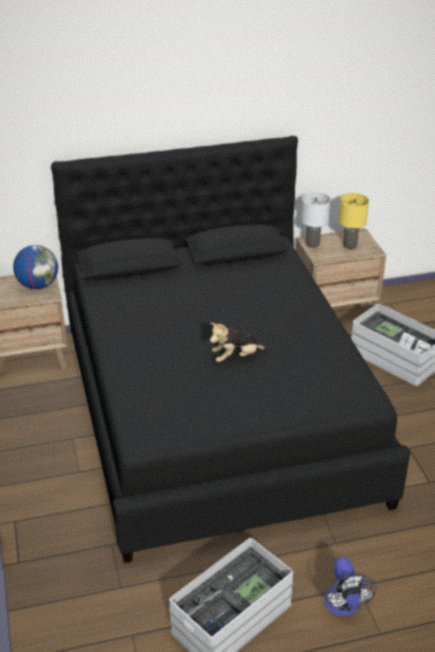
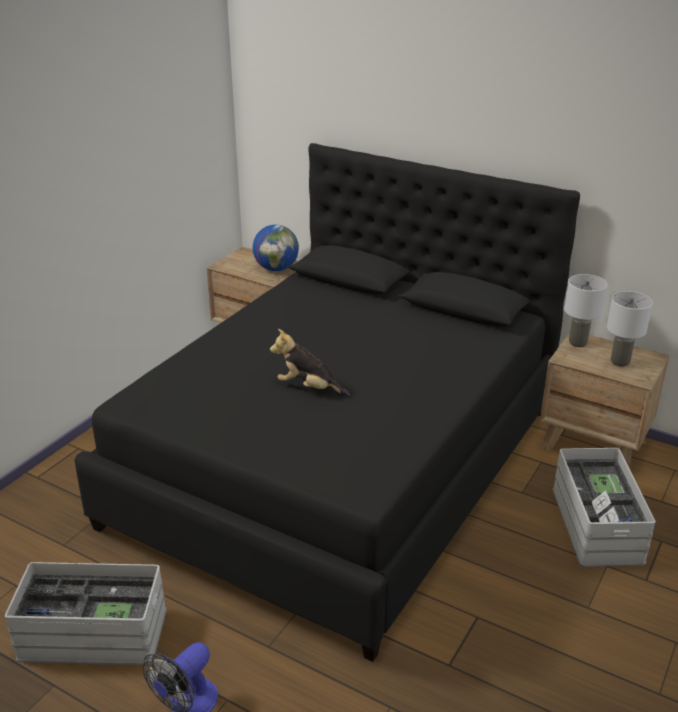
camera: 45 degrees right, 5 degrees down
(349, 246) = (619, 362): yellow table lamp -> white table lamp

